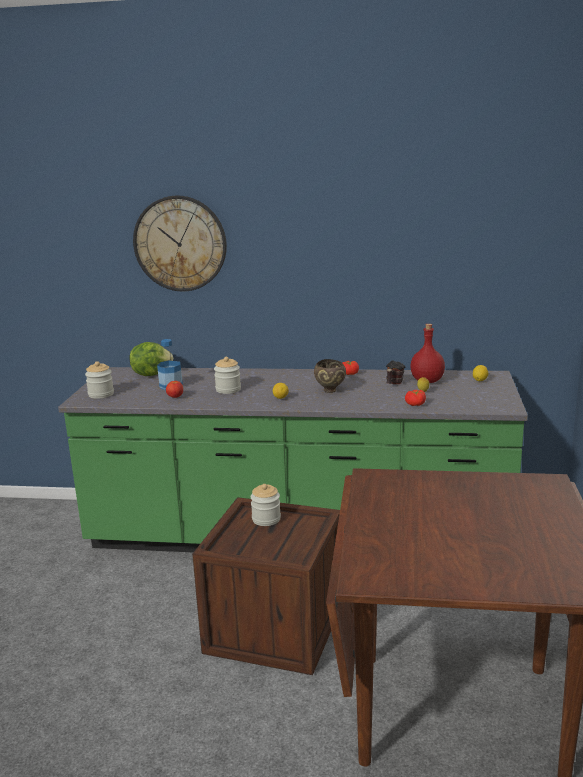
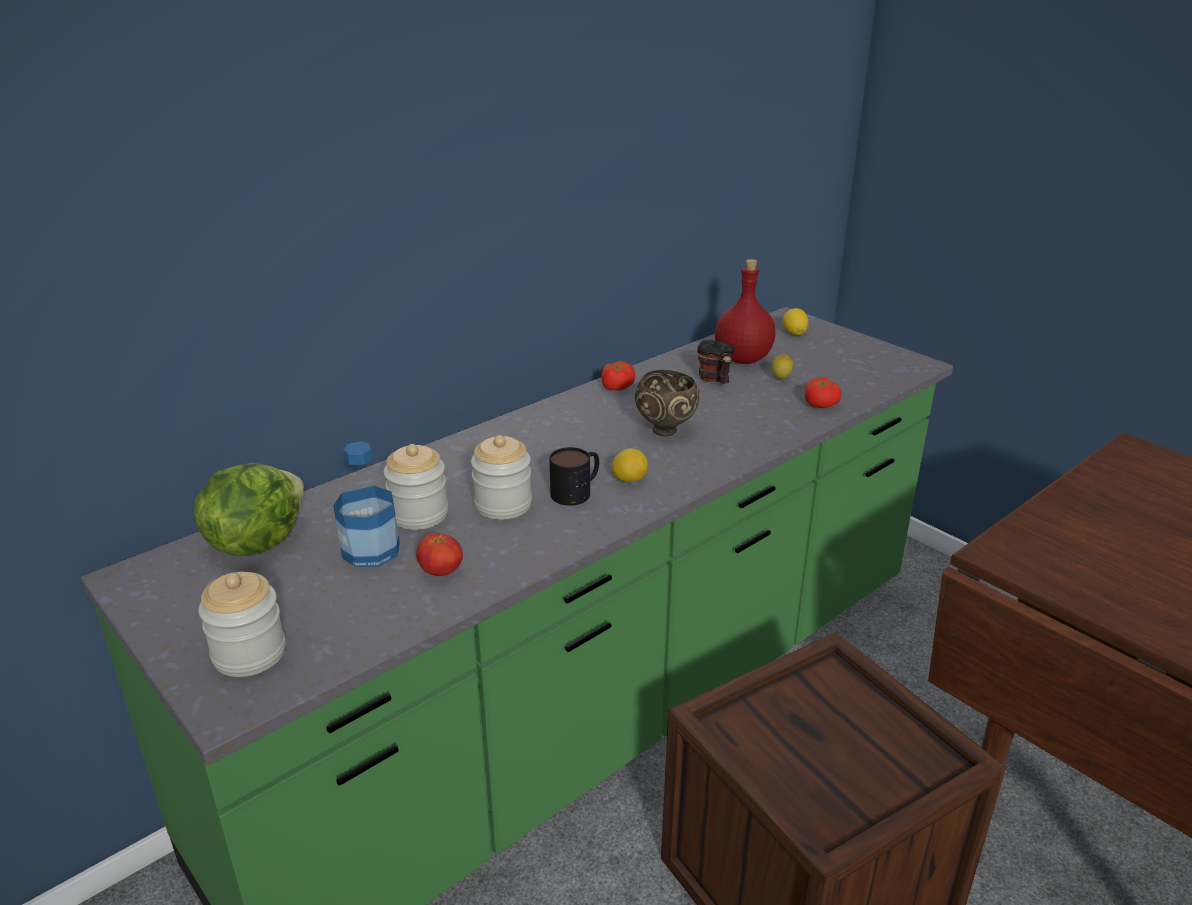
camera: 50 degrees left, 10 degrees up
(180, 243) = (247, 191): wall clock -> none
(257, 394) = (577, 491): none -> mug
(266, 519) = (773, 719): jar -> jar (419, 514)

